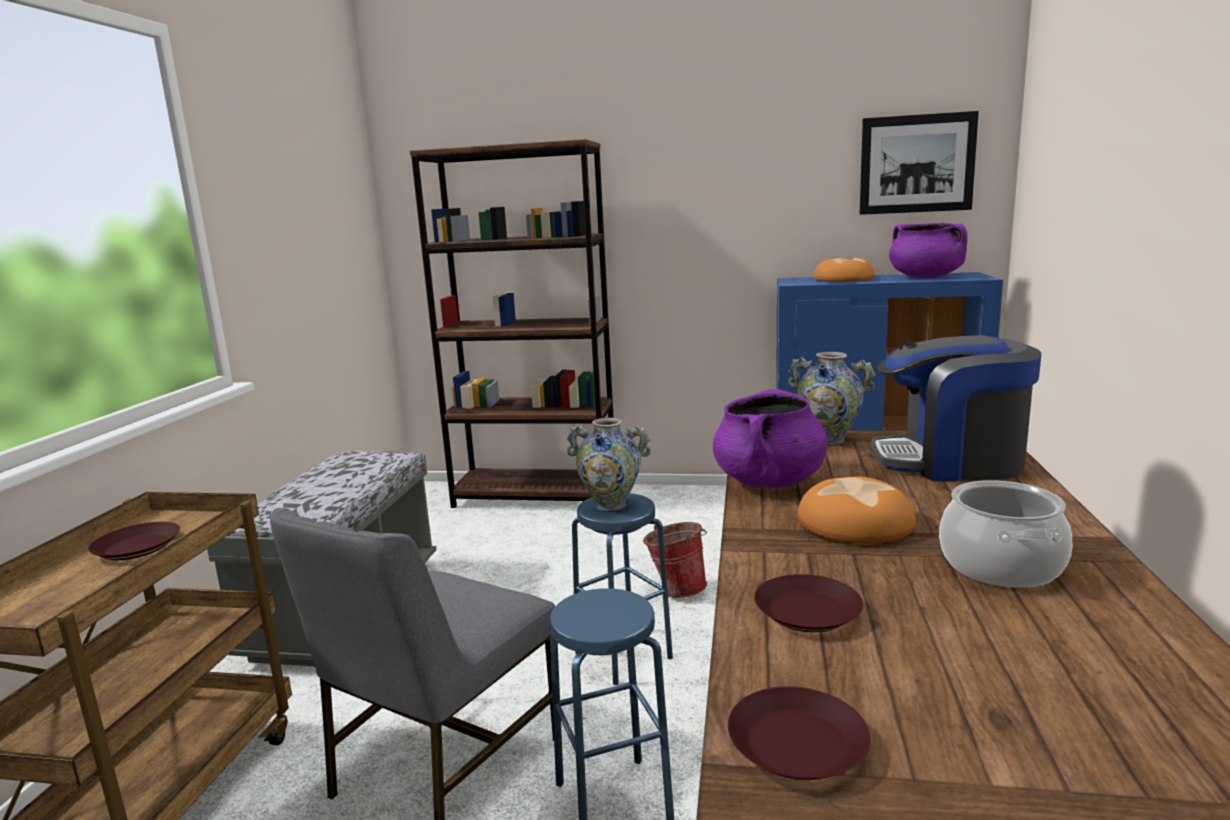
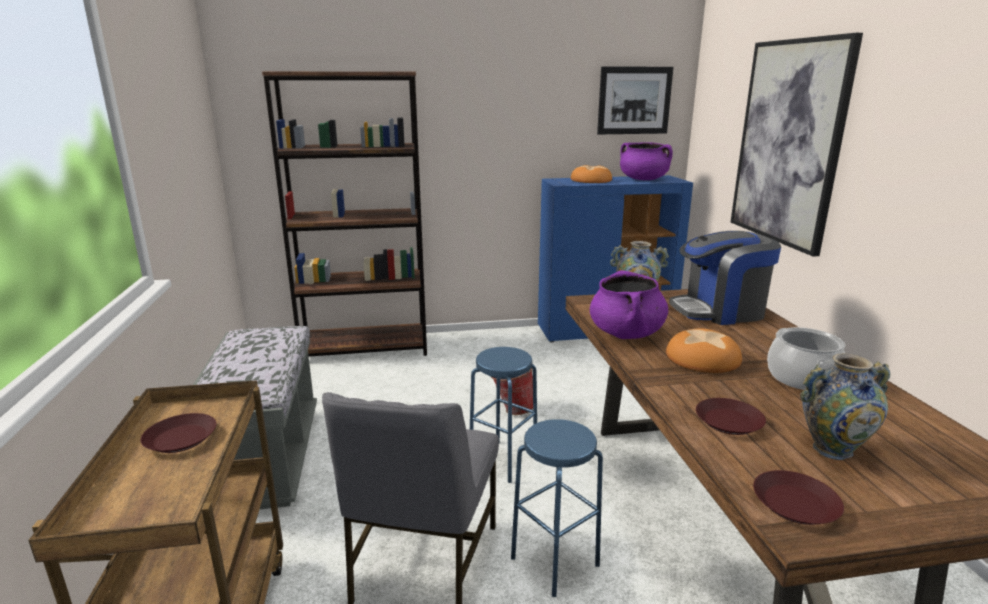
camera: 20 degrees left, 5 degrees up
(611, 505) = (500, 357): vase -> vase (832, 450)
(1119, 204) = (788, 143): none -> picture

